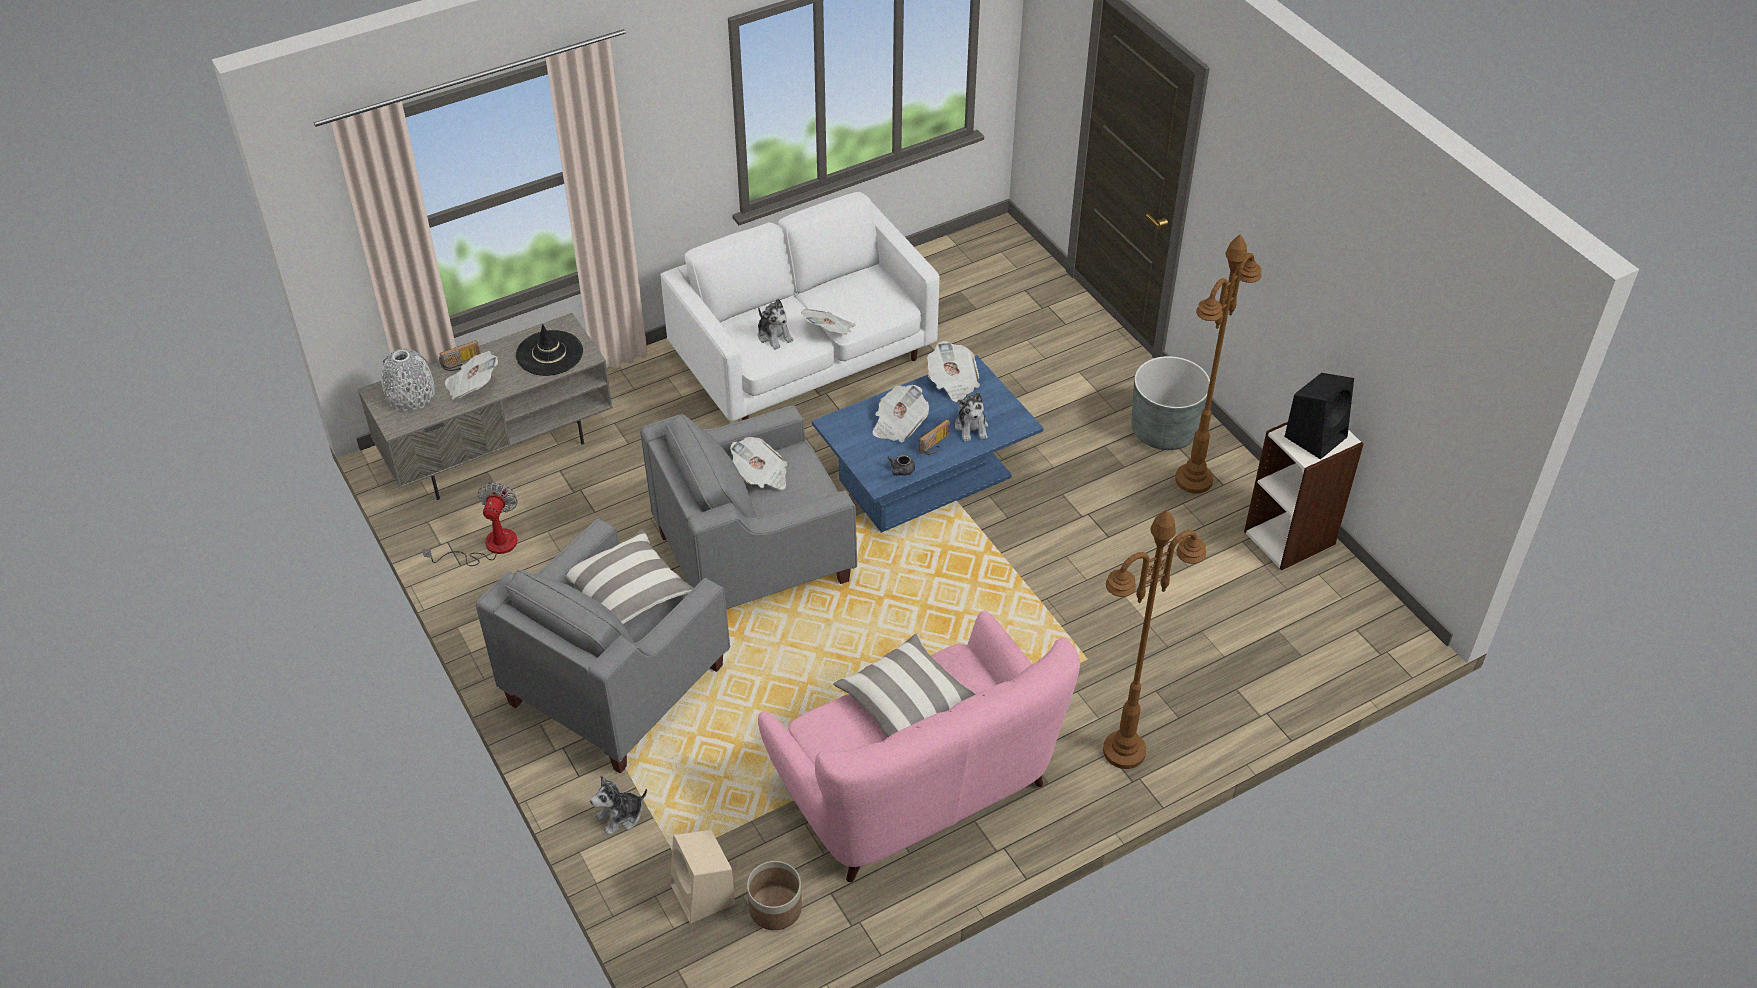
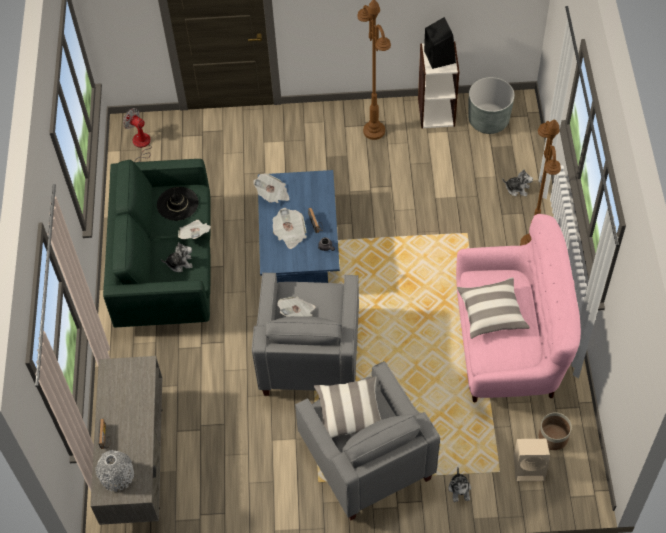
camera: 60 degrees left, 10 degrees up
(472, 386) = (132, 437): newspaper -> none
(489, 546) = (218, 491): fan -> fan (141, 146)
(549, 354) = (129, 384): black hat -> black hat (177, 204)
(805, 360) = (167, 266): white sofa -> green sofa
(971, 427) = (313, 201): plush toy -> plush toy (517, 189)
(1164, 430) = (331, 126): grey planter -> grey planter (488, 120)

